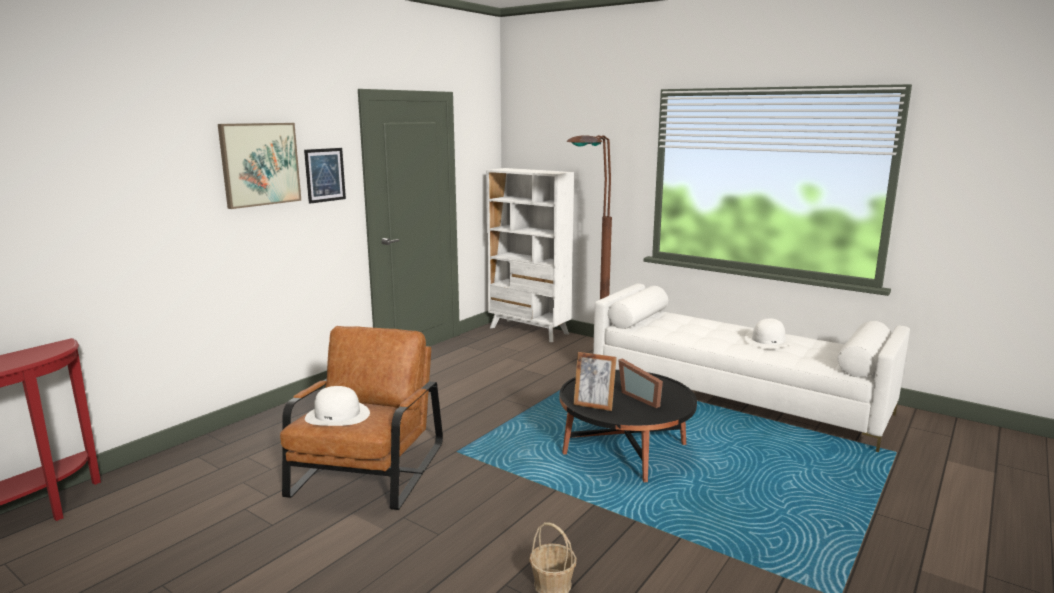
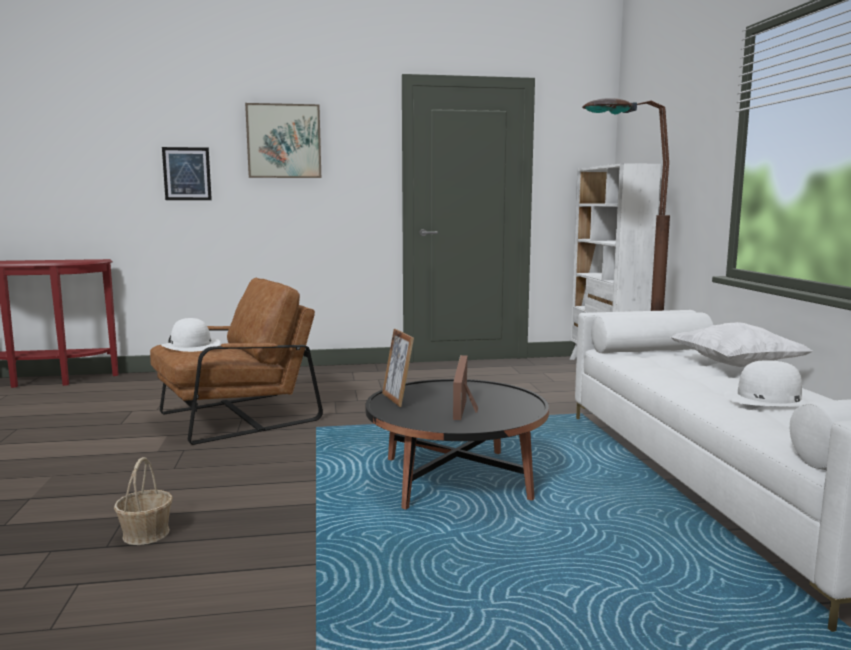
camera: 45 degrees right, 5 degrees down
(325, 175) = (354, 157): picture -> picture (187, 173)
(702, 319) = (735, 365): none -> white pillow

